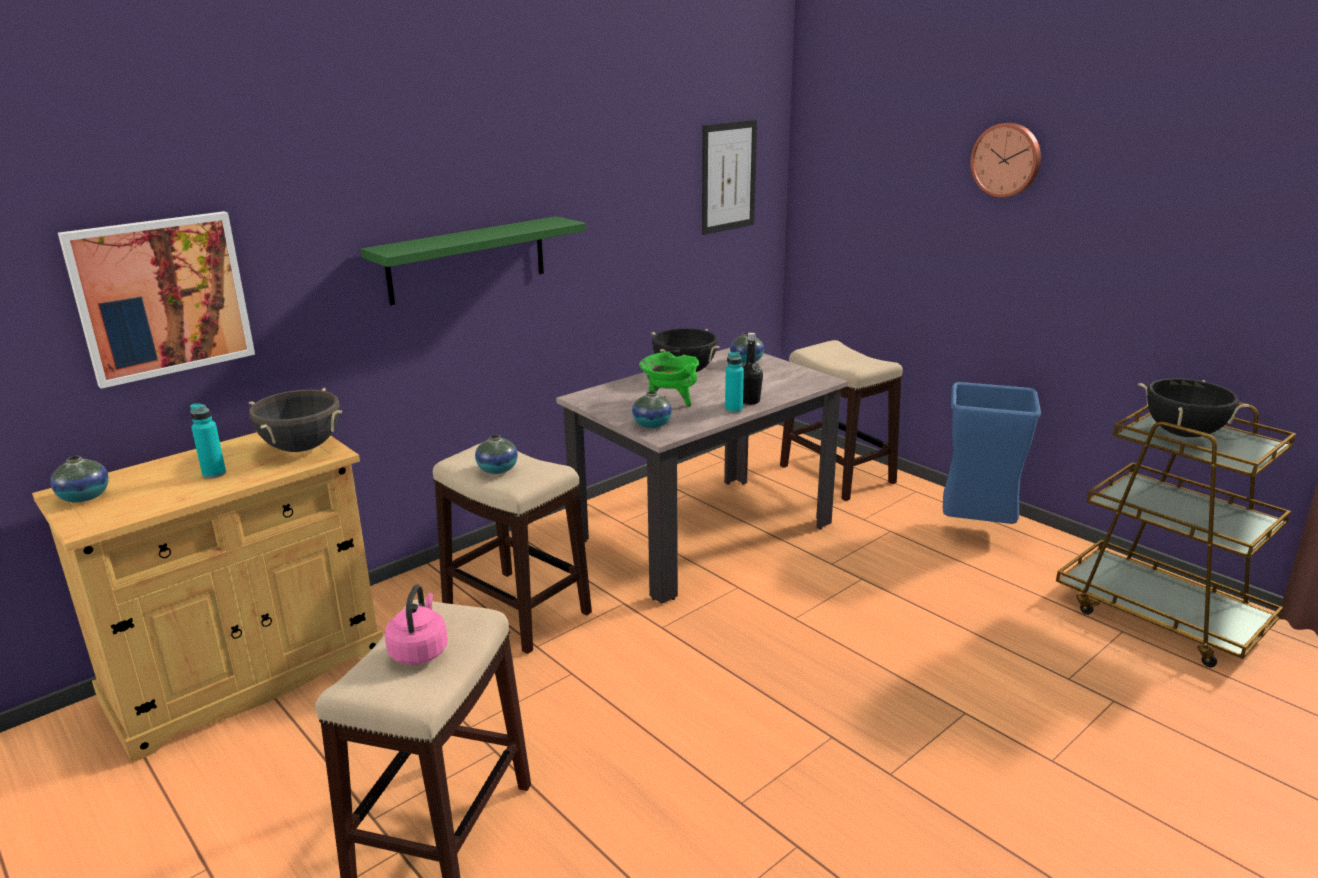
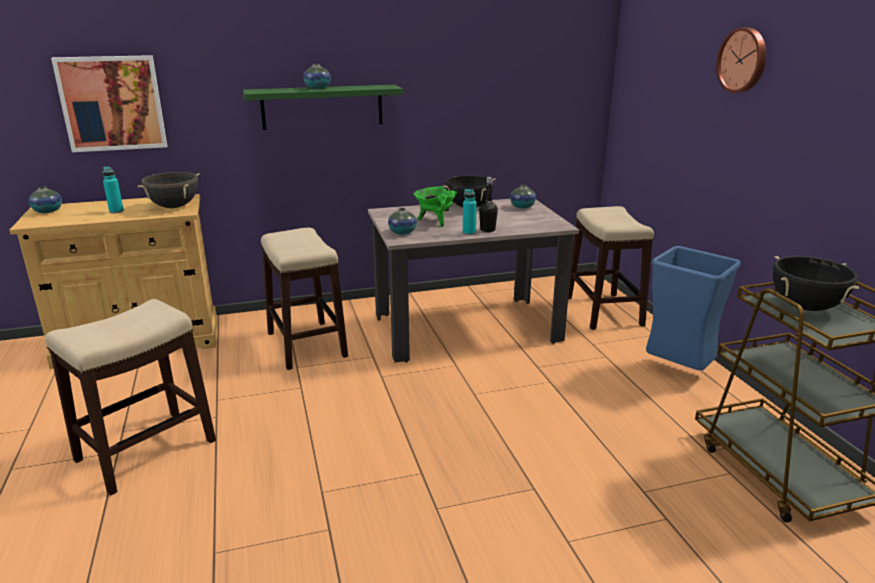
camera: 25 degrees right, 0 degrees up
(419, 650) = (121, 323): pink kettle -> none
(497, 470) = (291, 244): vase -> vase (317, 88)
(728, 177) = (552, 71): picture -> none

